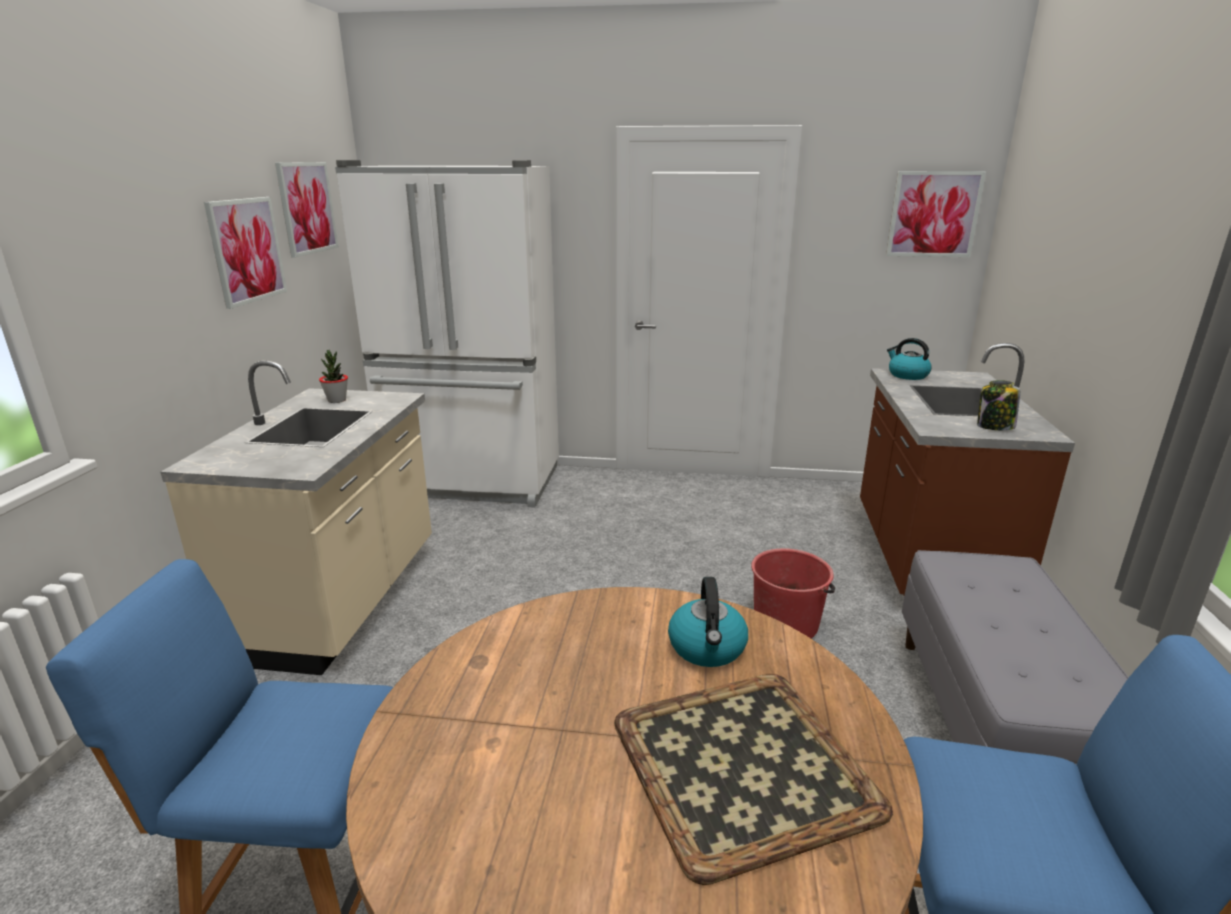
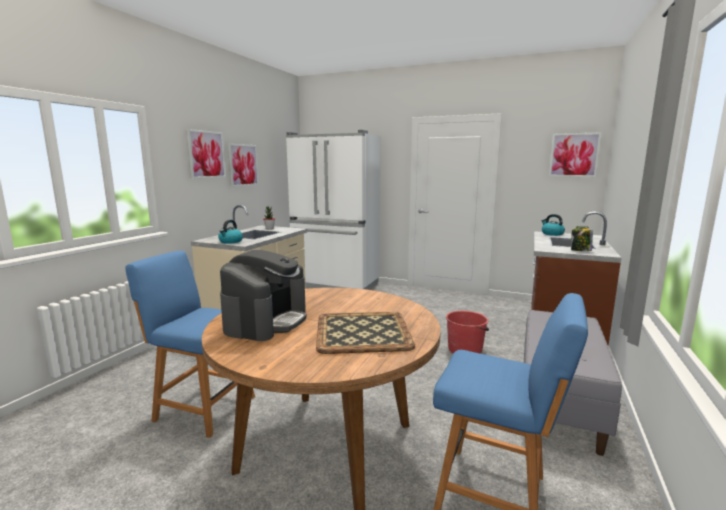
camera: 15 degrees right, 10 degrees down
(307, 208) = (273, 152): picture -> picture (206, 154)
(495, 763) = (266, 321): none -> coffee machine
(707, 648) = (375, 305): kettle -> kettle (230, 242)

